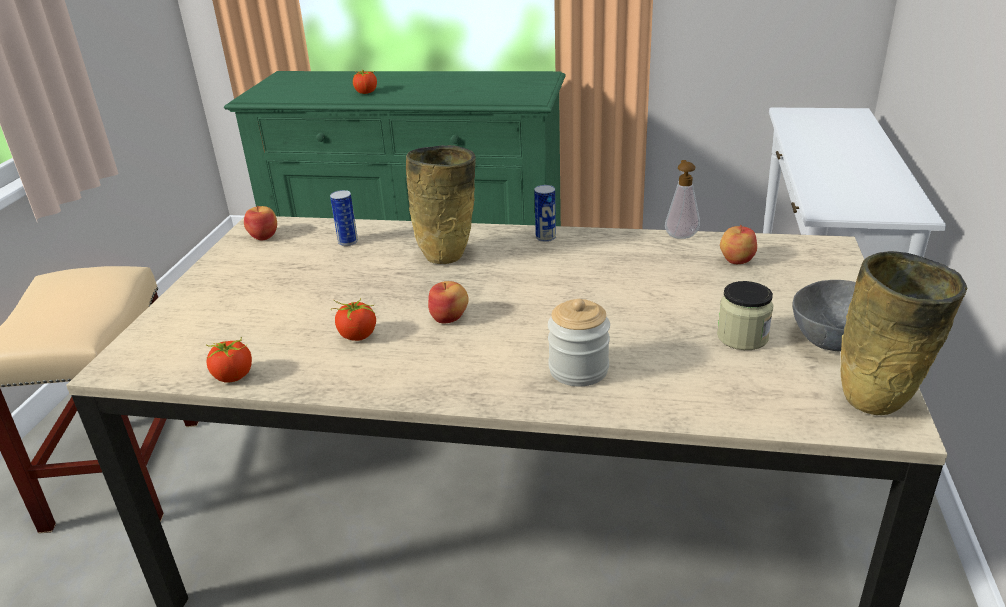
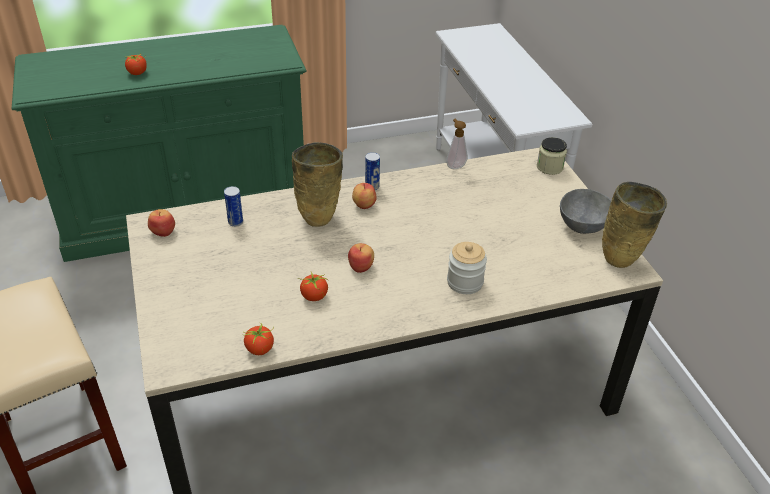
camera: 30 degrees left, 10 degrees up
(736, 260) = (499, 179): apple -> apple (363, 205)
(742, 337) = (535, 235): jar -> jar (549, 167)

